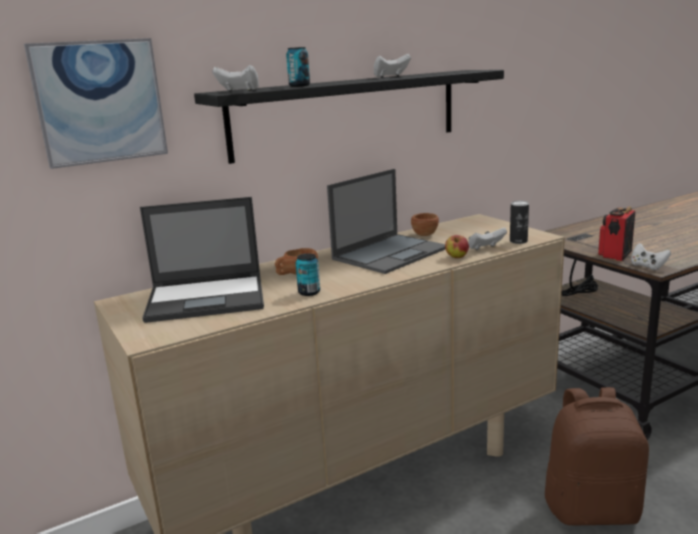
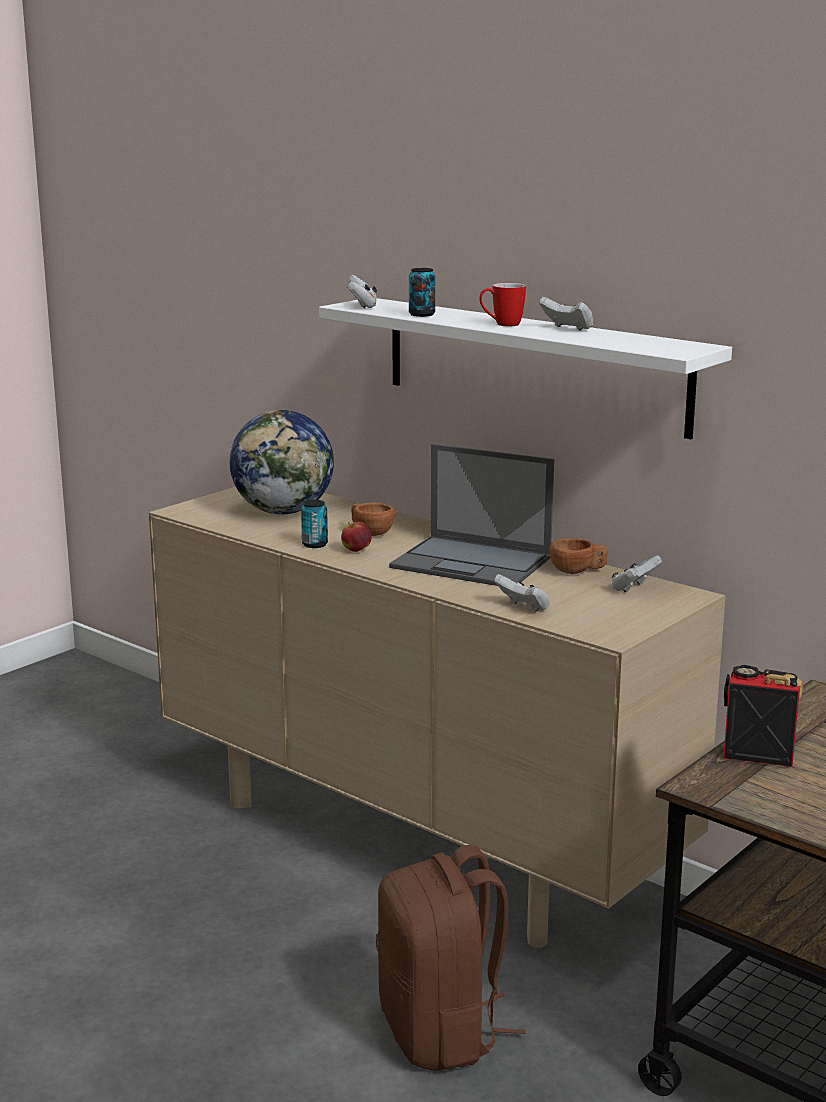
camera: 70 degrees right, 0 degrees up
(99, 102) = (297, 288): picture -> none
(208, 298) = (284, 512): laptop -> globe
(348, 113) = (533, 364): black shelf -> white shelf
(362, 80) = (501, 324): none -> mug
(457, 257) = (473, 595): apple -> apple (356, 550)
(518, 241) = (572, 624): can -> none
(647, 266) = (706, 778): white game controller -> white game controller (634, 588)

